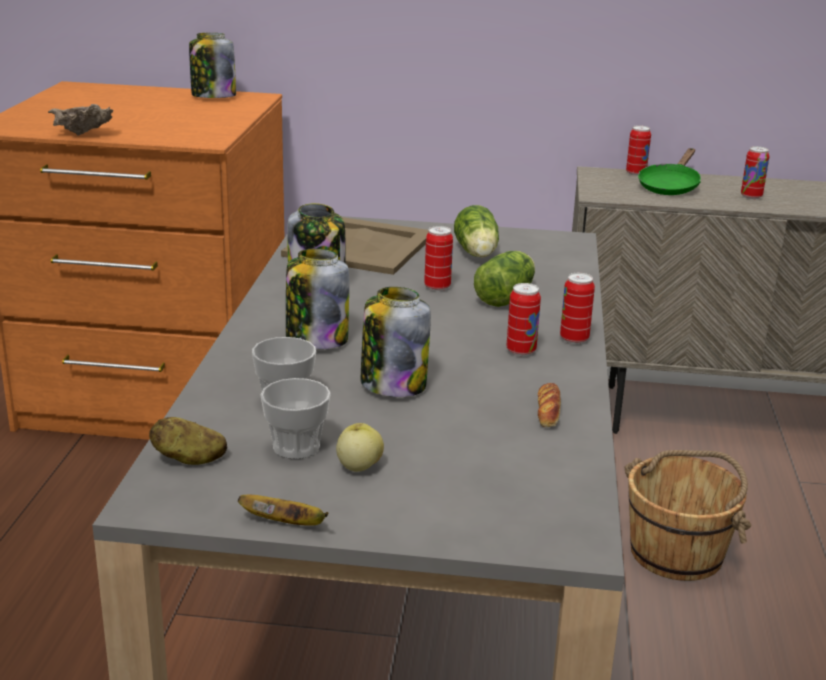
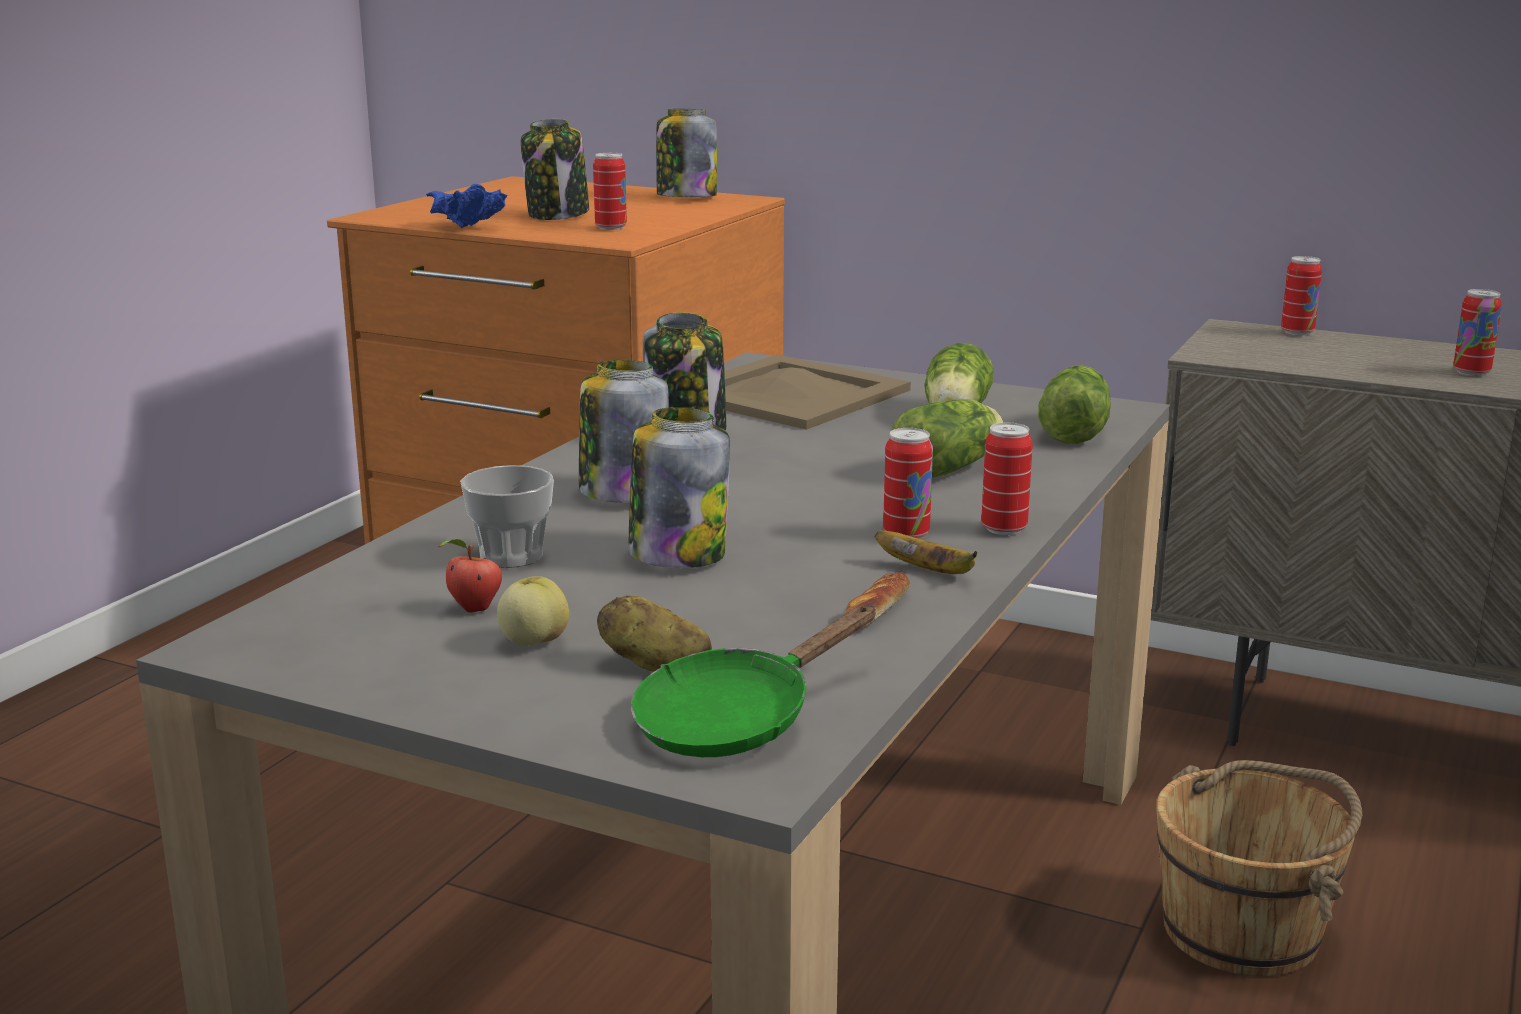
camera: 20 degrees right, 5 degrees down
(83, 134) = (469, 227): beige bowl -> blue bowl
(138, 118) = (558, 215): none -> jar
(189, 459) = (322, 606): potato -> potato (653, 665)
(286, 523) = (372, 693): banana -> banana (929, 571)
(296, 447) = (473, 609): cup -> apple
(437, 287) = (856, 449): can -> can (611, 227)
(557, 259) = (1075, 431): none -> lettuce
(670, 186) = (1339, 351): green frying pan -> green frying pan (736, 720)

